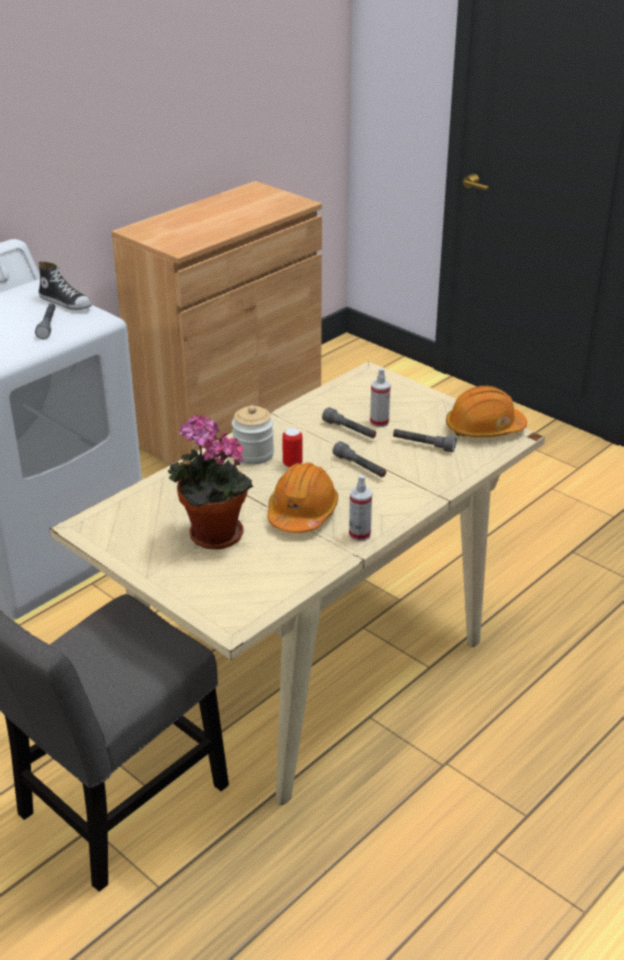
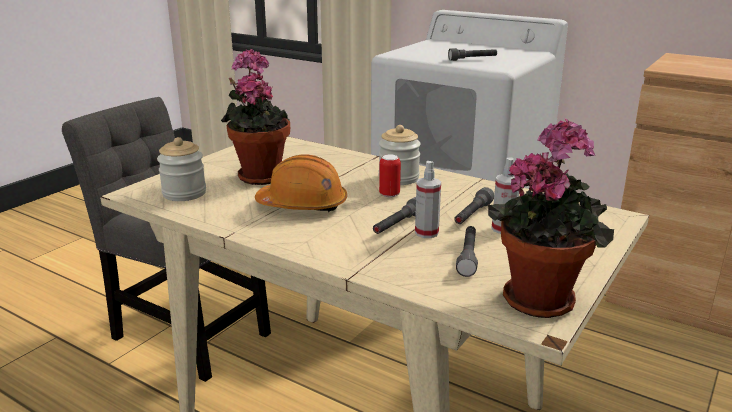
camera: 80 degrees right, 10 degrees down
(66, 302) = (518, 59): shoe -> none
(246, 587) = (184, 193): none -> jar
(359, 534) = (268, 232): spray bottle -> spray bottle (426, 233)
(484, 429) = (541, 297): orange hard hat -> potted plant

